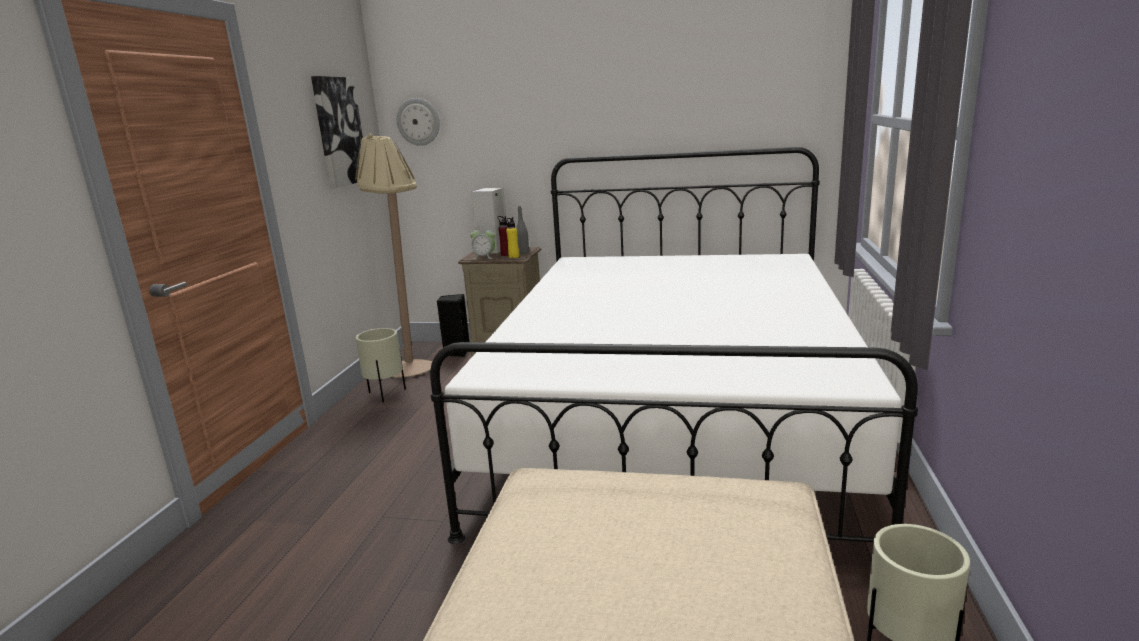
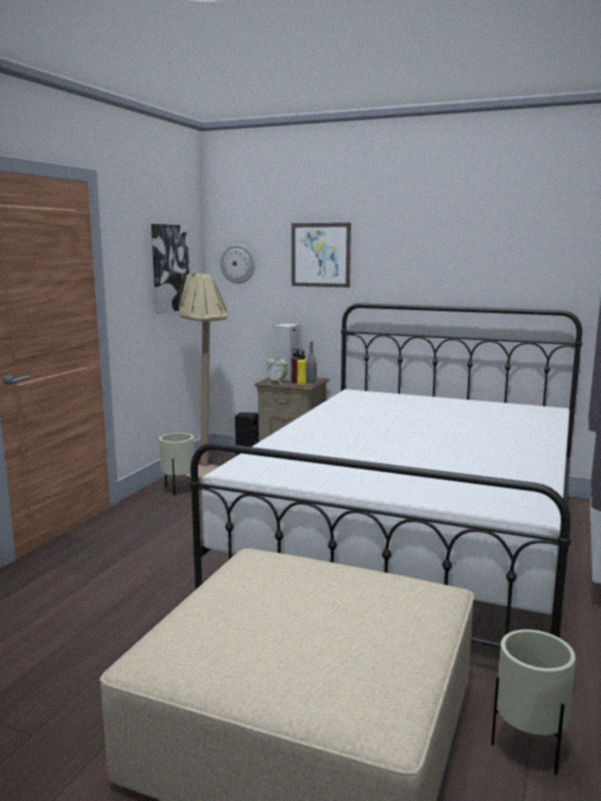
camera: 10 degrees right, 5 degrees down
(518, 104) = (320, 255): none -> picture

